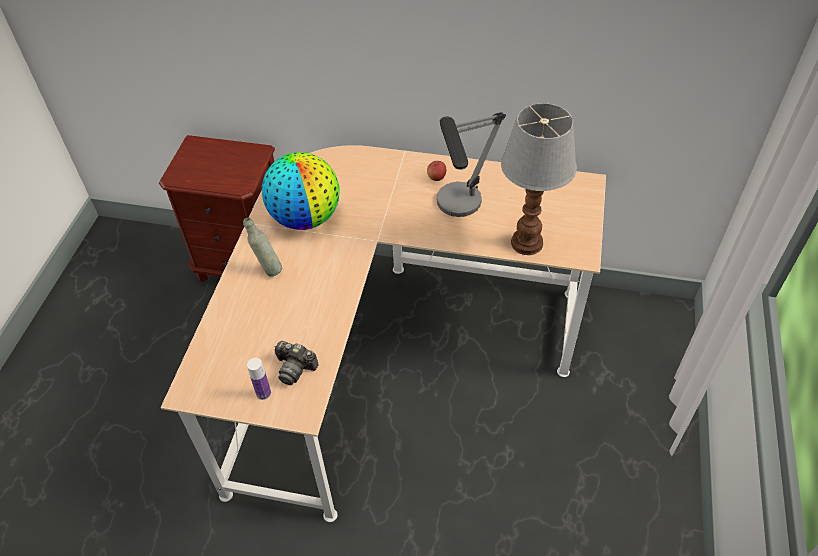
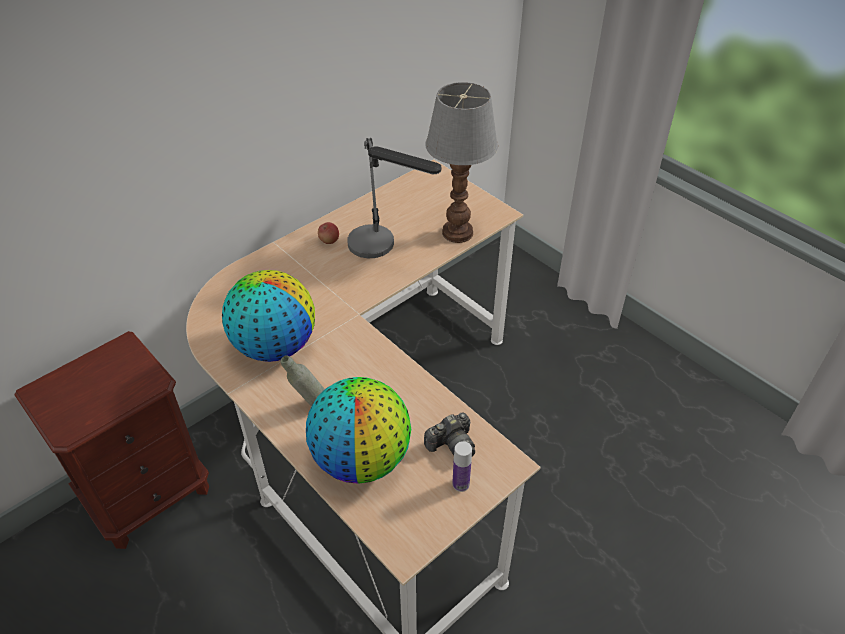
camera: 55 degrees left, 5 degrees down
(244, 324) = (362, 459): none -> globe

